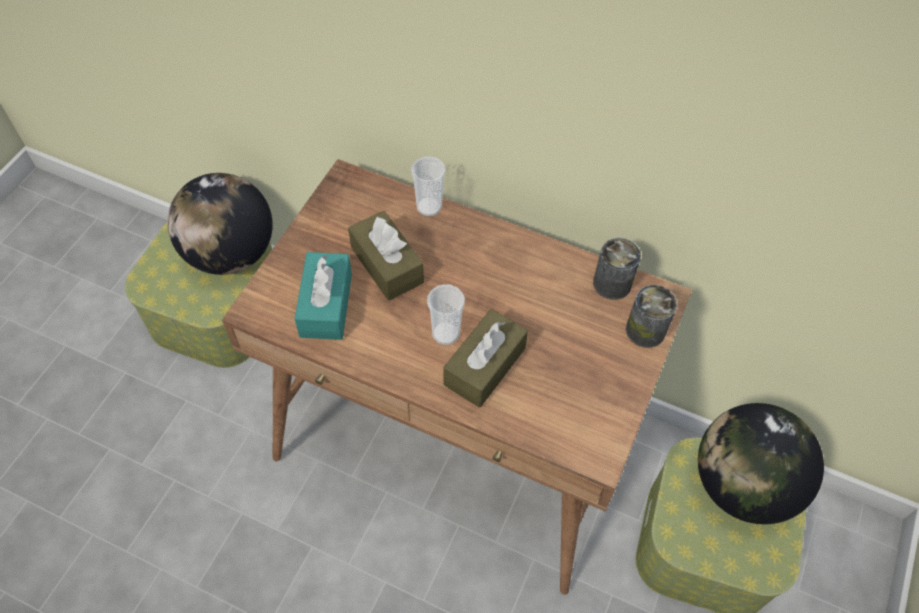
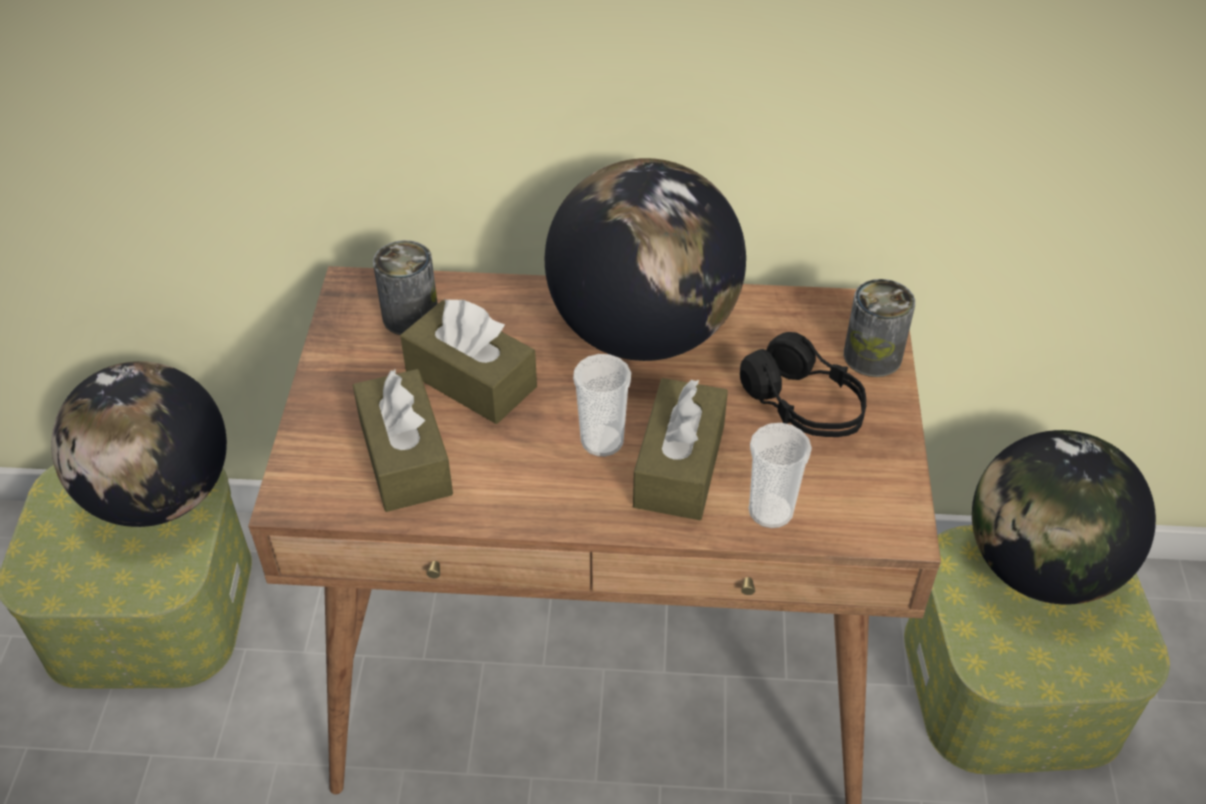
camera: 20 degrees left, 10 degrees down
(326, 305) = (405, 457): turquoise tissue box -> brown tissue box
(429, 207) = (495, 290): cup -> cup (770, 511)
(506, 265) = (643, 331): none -> globe
(582, 351) = (804, 406): none -> black headphones
(612, 283) = (798, 313): can -> can (410, 316)

